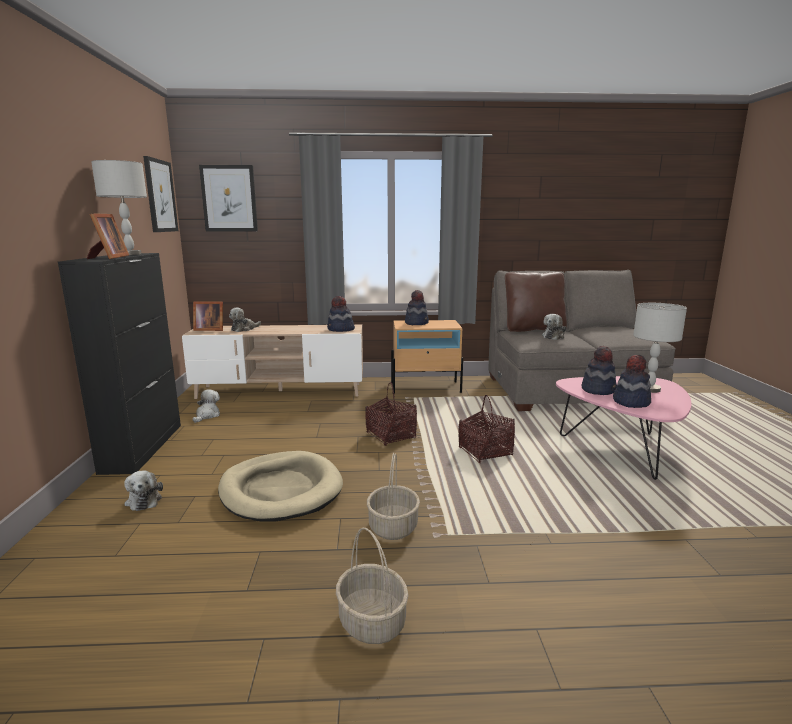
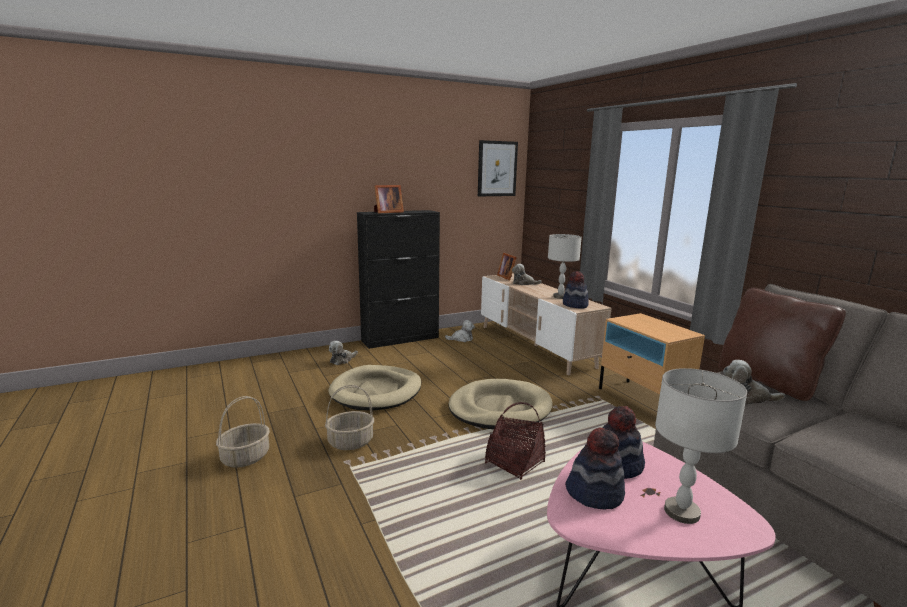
camera: 65 degrees right, 0 degrees up
(130, 254) = (418, 211): grey table lamp -> grey table lamp (560, 297)
(229, 198) = (552, 170): picture -> none
(391, 436) = (499, 409): basket -> beige dog bed
(416, 323) = (647, 322): hat -> none

